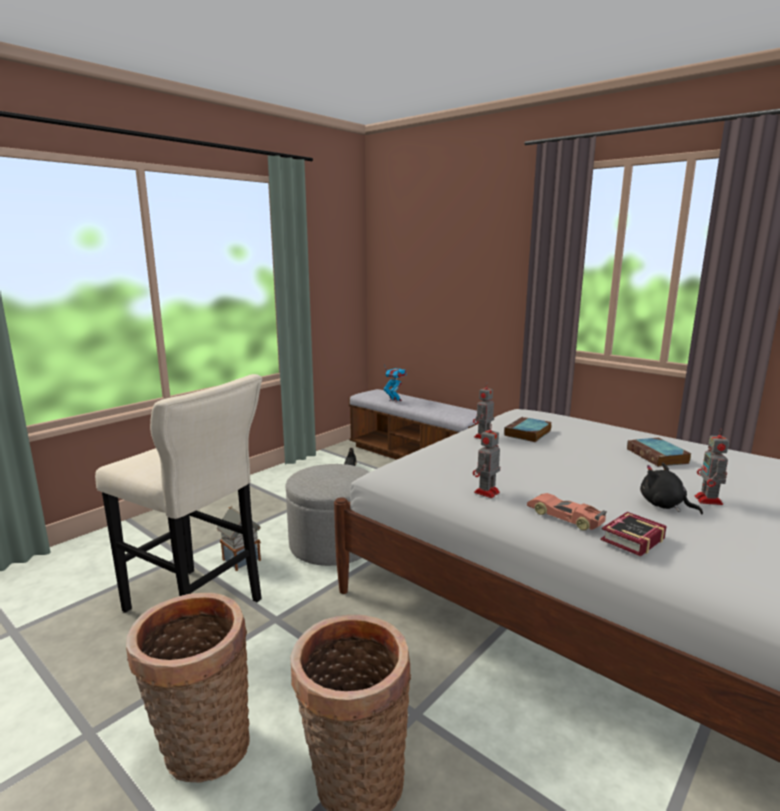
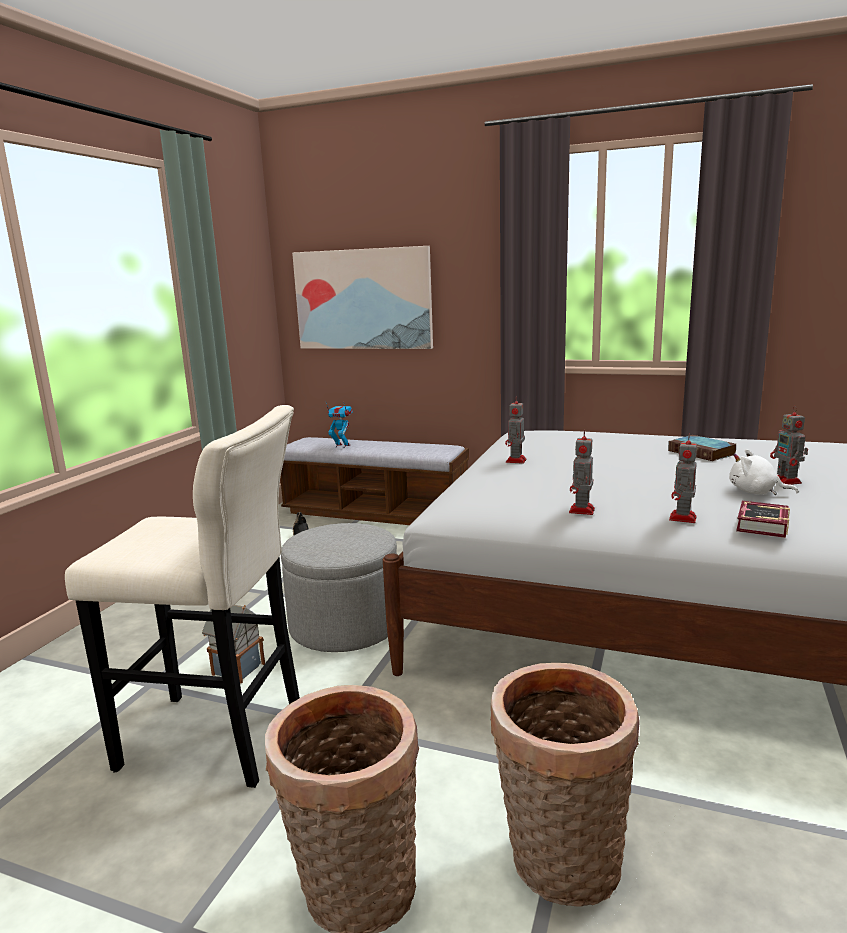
camera: 20 degrees left, 0 degrees up
(426, 284) = (363, 299): none -> picture
(527, 433) = (557, 451): book -> none
(565, 517) = (682, 518): toy car -> toy robot
(664, 505) = (756, 492): black plush toy -> white plush toy

